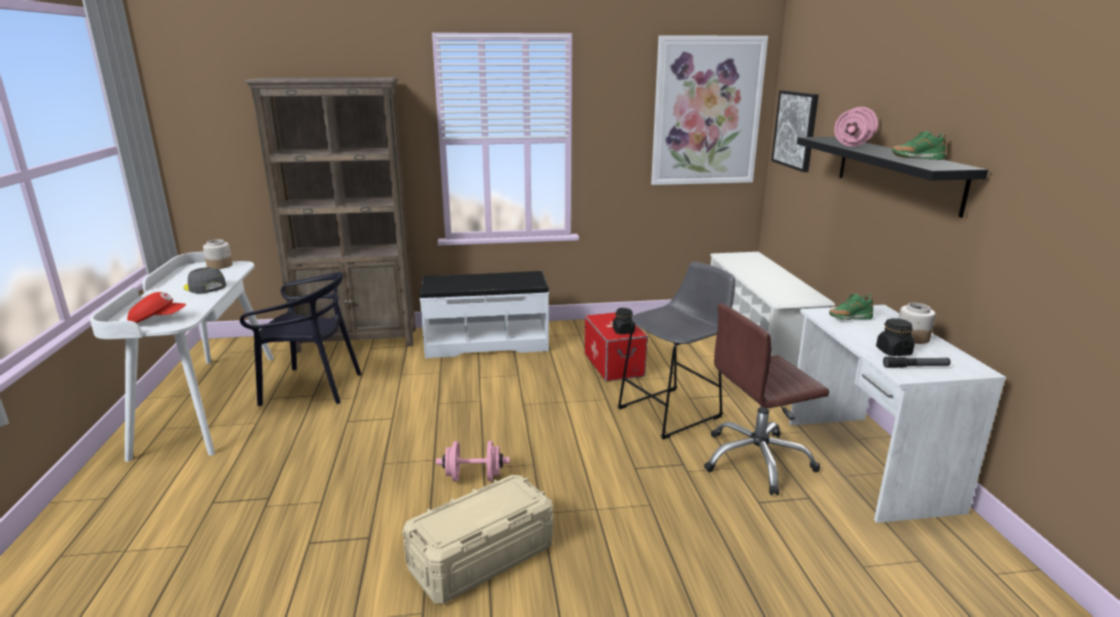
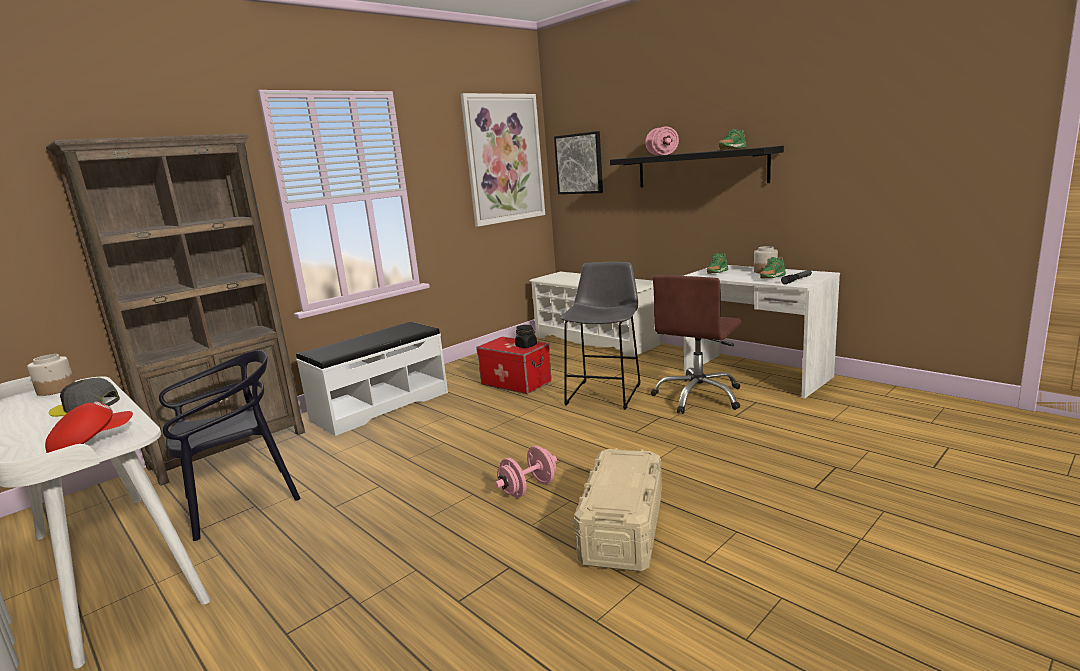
camera: 35 degrees left, 5 degrees down
(893, 351) = (771, 278): black jar -> green shoe

